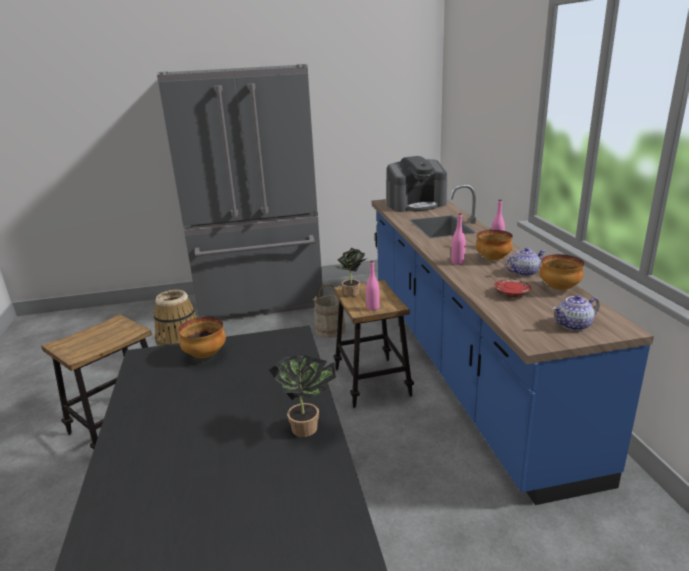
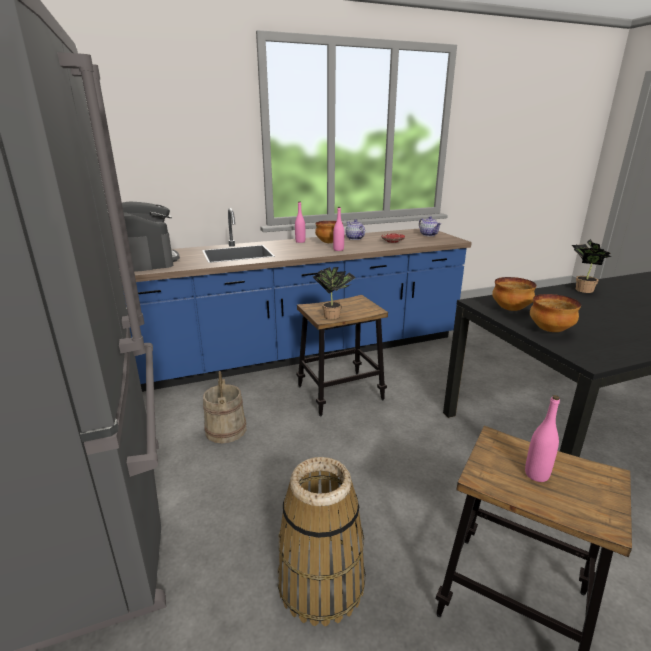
camera: 100 degrees left, 0 degrees up
(373, 308) = (364, 306): pink bottle -> pink bottle (536, 474)
(559, 288) = (378, 234): bowl -> bowl (511, 309)

